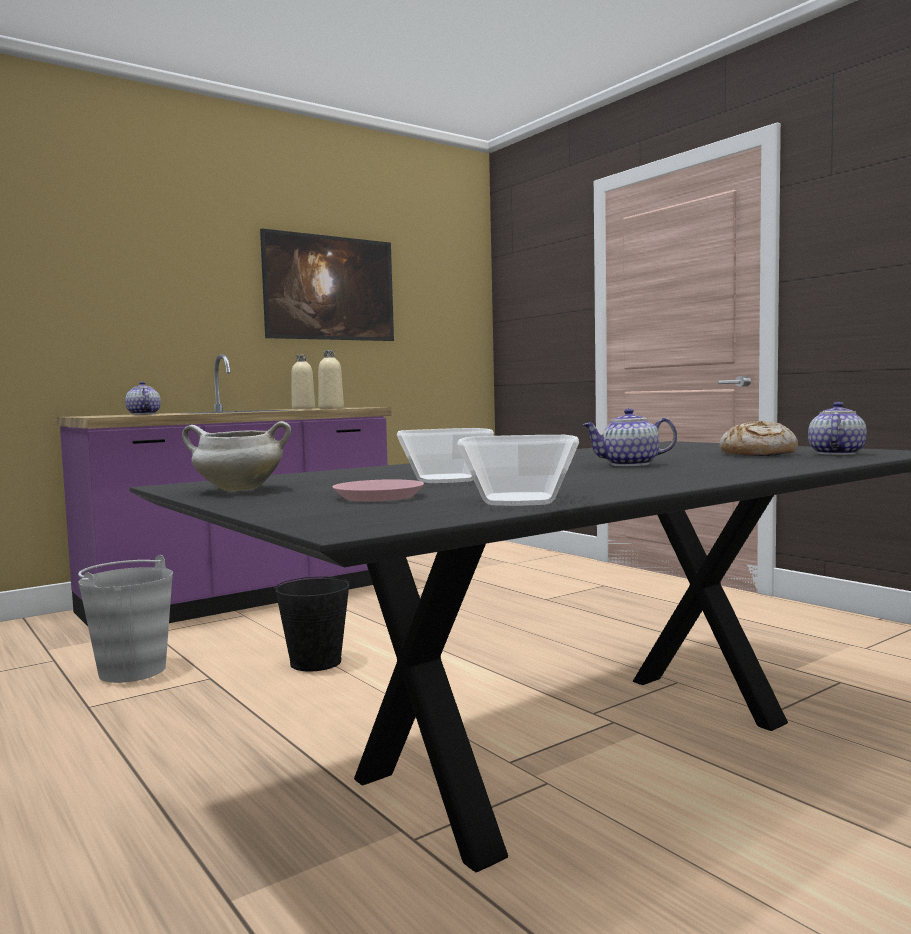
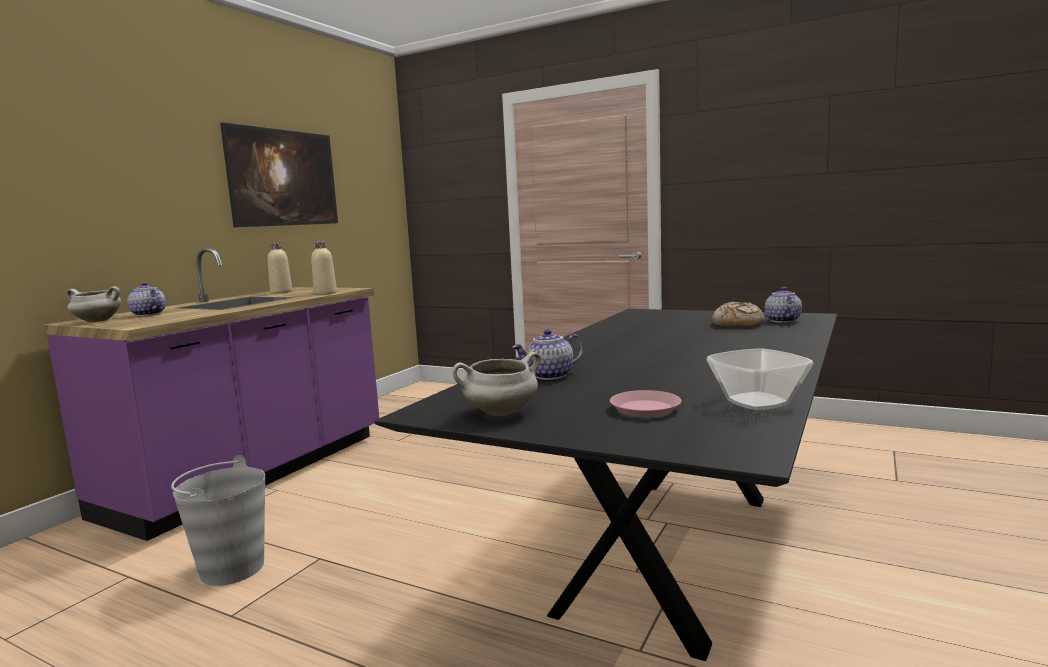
camera: 25 degrees left, 5 degrees up
(93, 415) = (96, 321): none -> white cooking pot
(316, 662) = (398, 522): black bucket -> none
(444, 480) = (625, 379): bowl -> none
(629, 464) = (694, 345): teapot -> teapot (550, 376)

